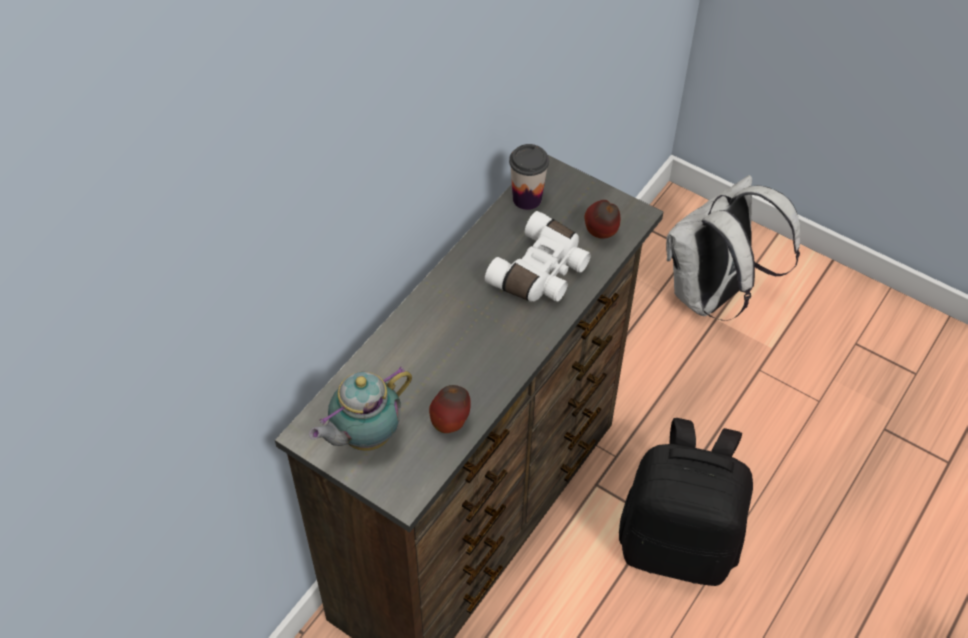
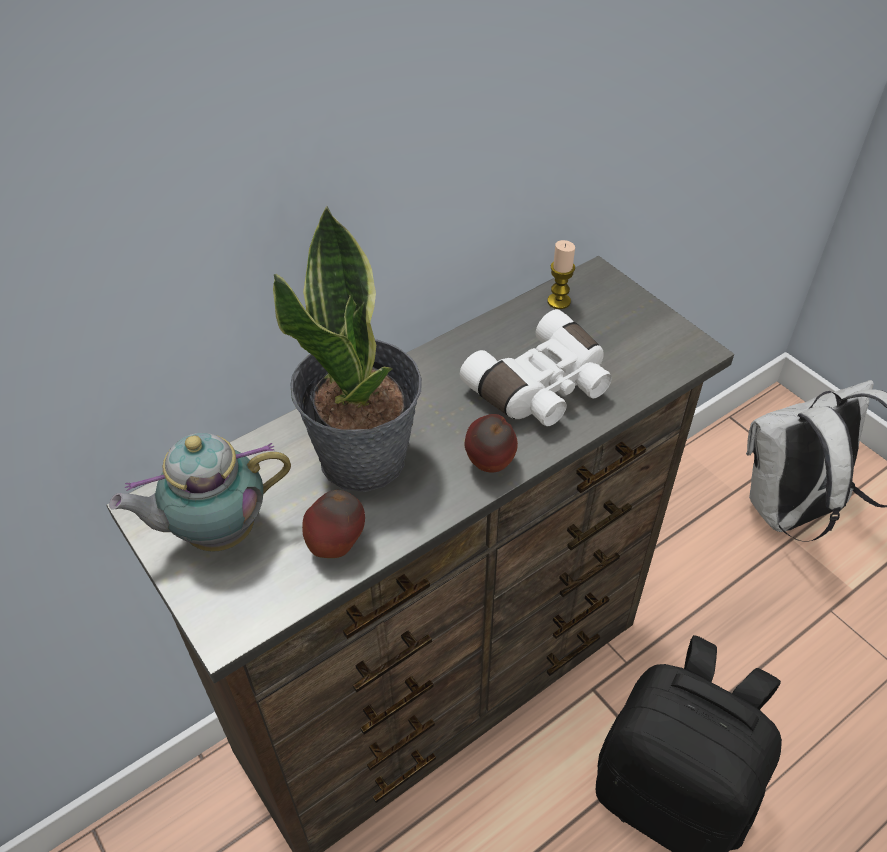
camera: 20 degrees right, 5 degrees down
(440, 357) = (365, 458): none -> potted plant
(527, 199) = (559, 301): cup -> candle
(601, 234) = (639, 361): apple -> apple (489, 465)

